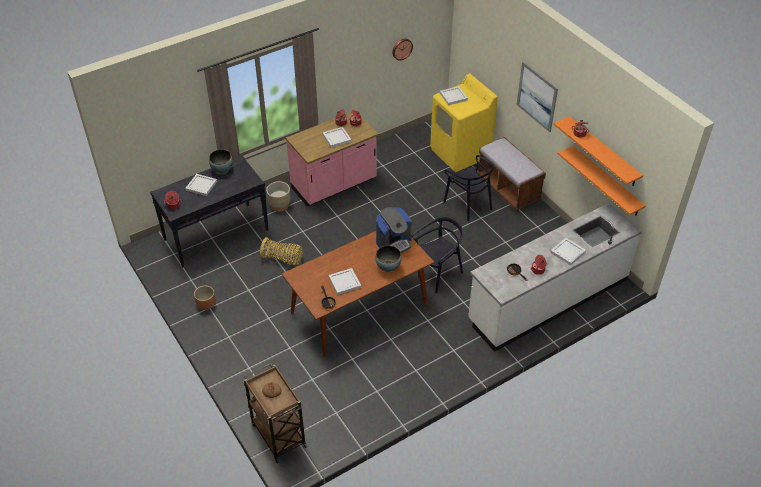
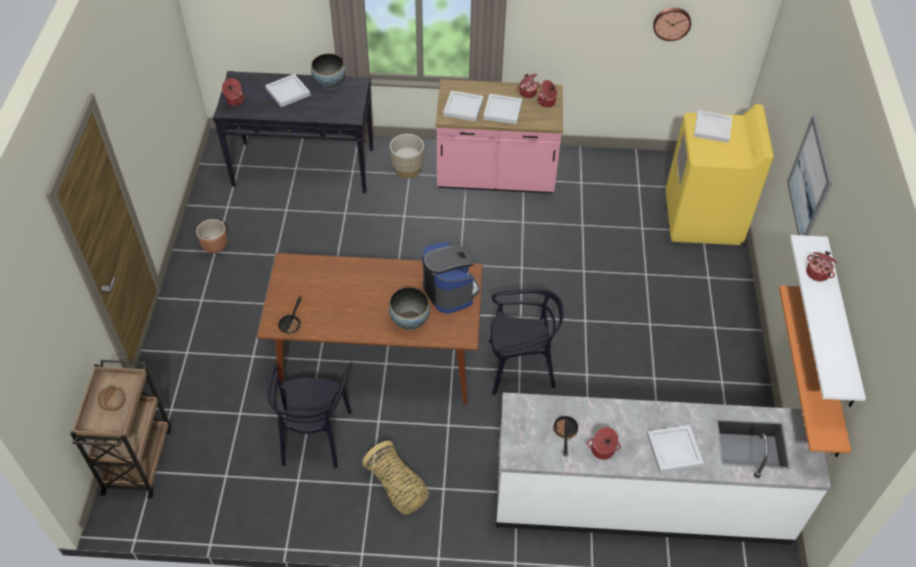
camera: 35 degrees right, 5 degrees up
(283, 259) = (349, 238): basket -> basket (397, 487)
(345, 282) = (338, 309): white tray -> white tray (464, 107)
(394, 242) = (450, 291): coffee machine -> coffee machine turned 120 degrees counterclockwise
(468, 204) = (649, 295): black chair -> black chair (314, 436)
(508, 189) = (727, 304): brown bench -> none
(603, 152) = (840, 323): orange shelf -> white shelf

